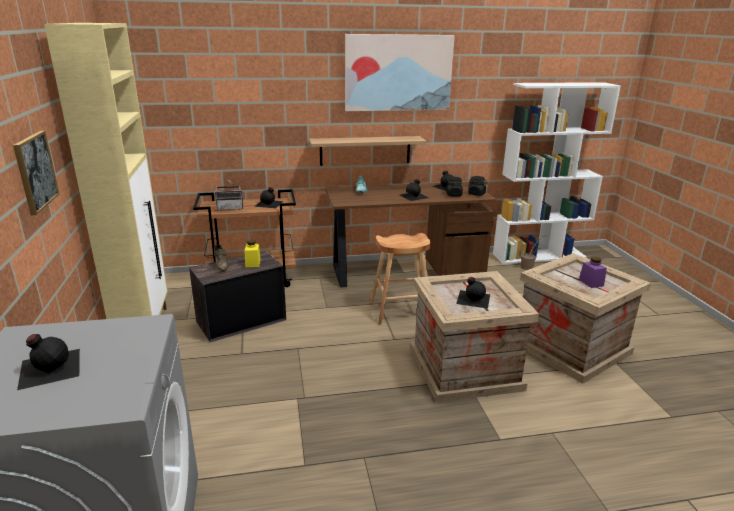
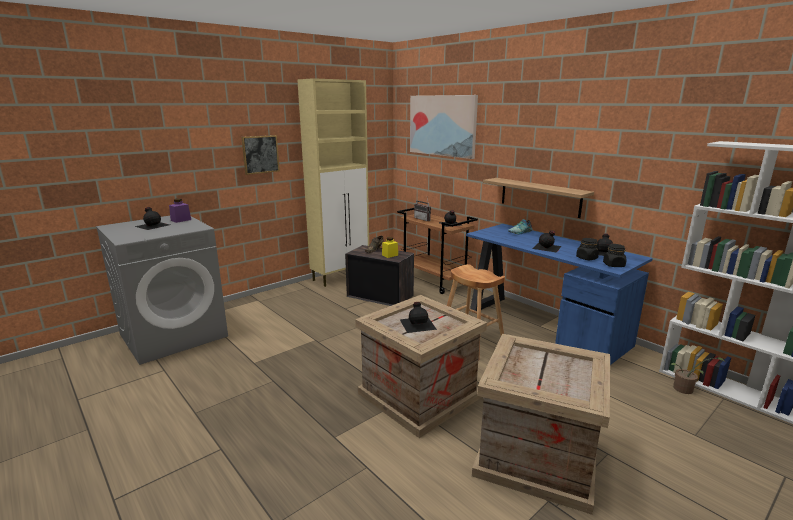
camera: 60 degrees right, 5 degrees down
(398, 73) = (577, 122): picture -> picture (442, 125)
(404, 271) = (542, 326): brown desk -> blue desk
(591, 282) = (546, 377): purple jar -> purple jar (181, 220)

